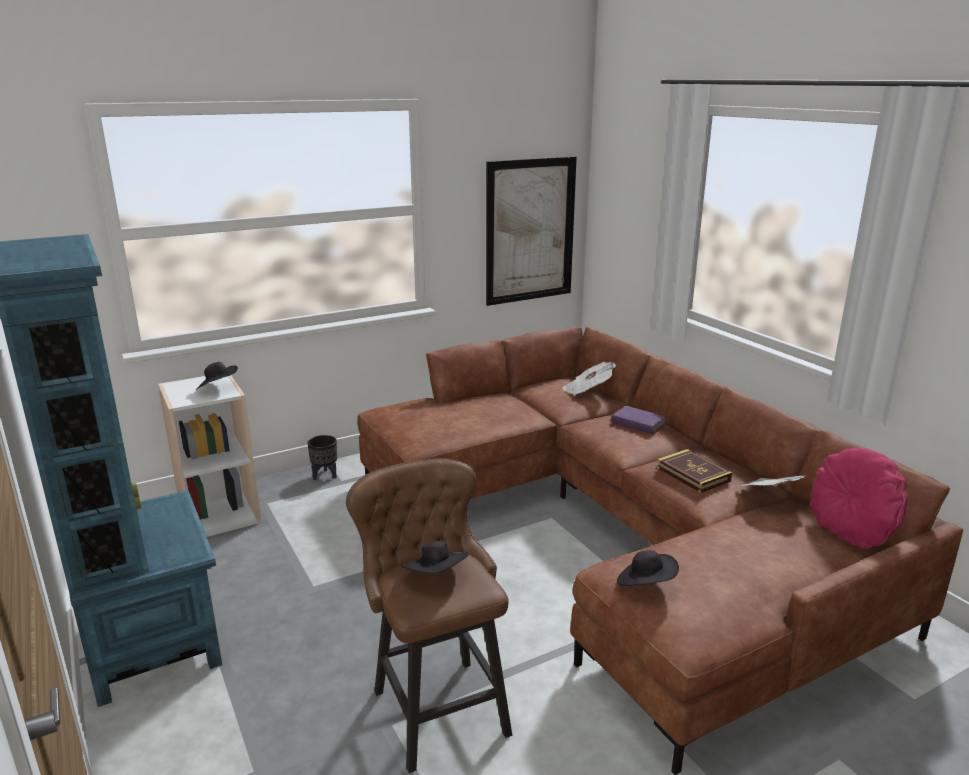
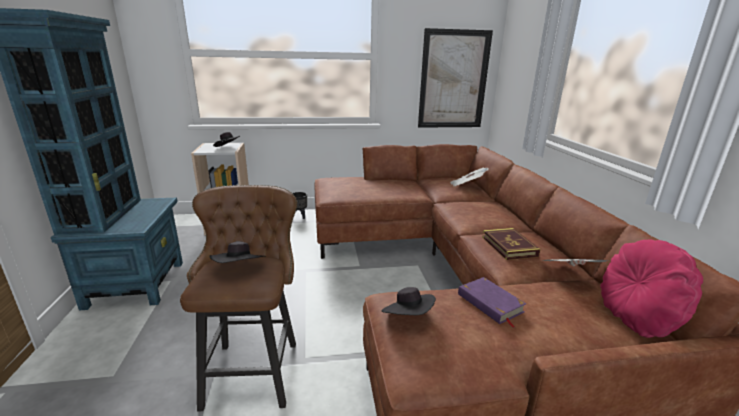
camera: 20 degrees right, 0 degrees up
(638, 423) = (489, 208): purple book -> purple book (490, 303)

